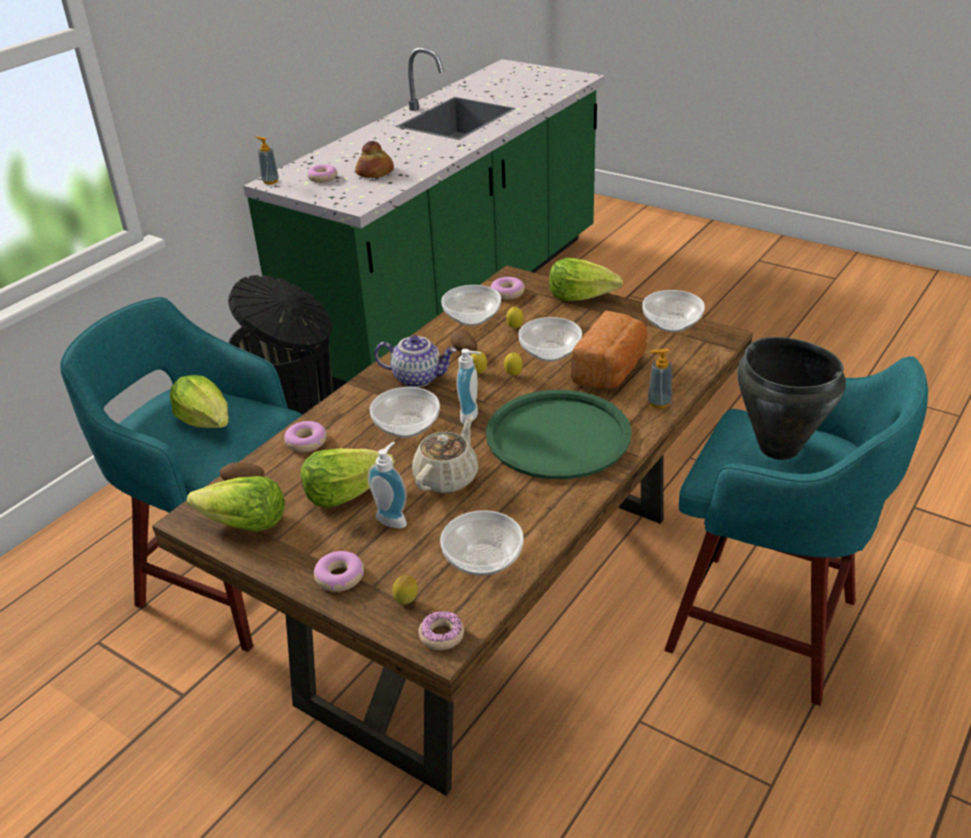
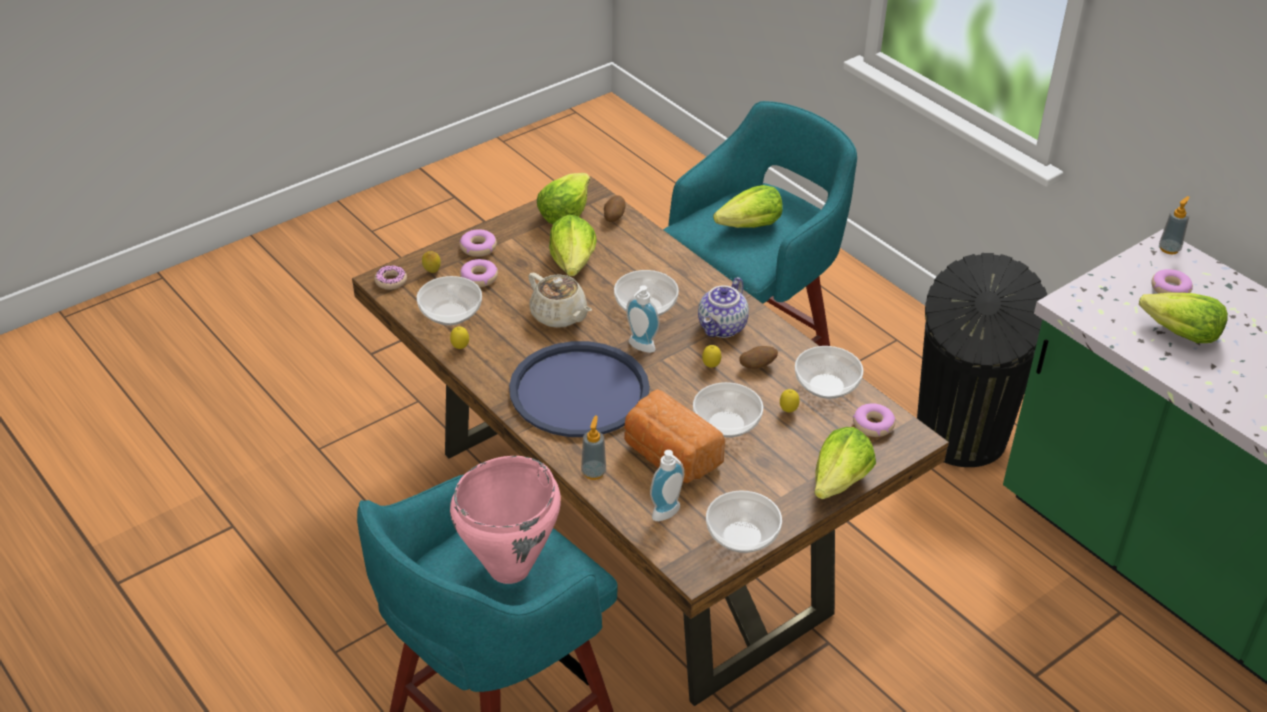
camera: 105 degrees right, 5 degrees up
(306, 442) = (653, 252): donut -> donut (479, 278)
(375, 172) = (1180, 334): bread -> lettuce
(393, 518) = (526, 281): soap dispenser -> soap dispenser (668, 514)
(513, 375) = (695, 388): lemon -> lemon (460, 348)
(558, 436) = (579, 391): green tray -> blue tray
(778, 447) = (510, 568): black cooking pot -> pink cooking pot

